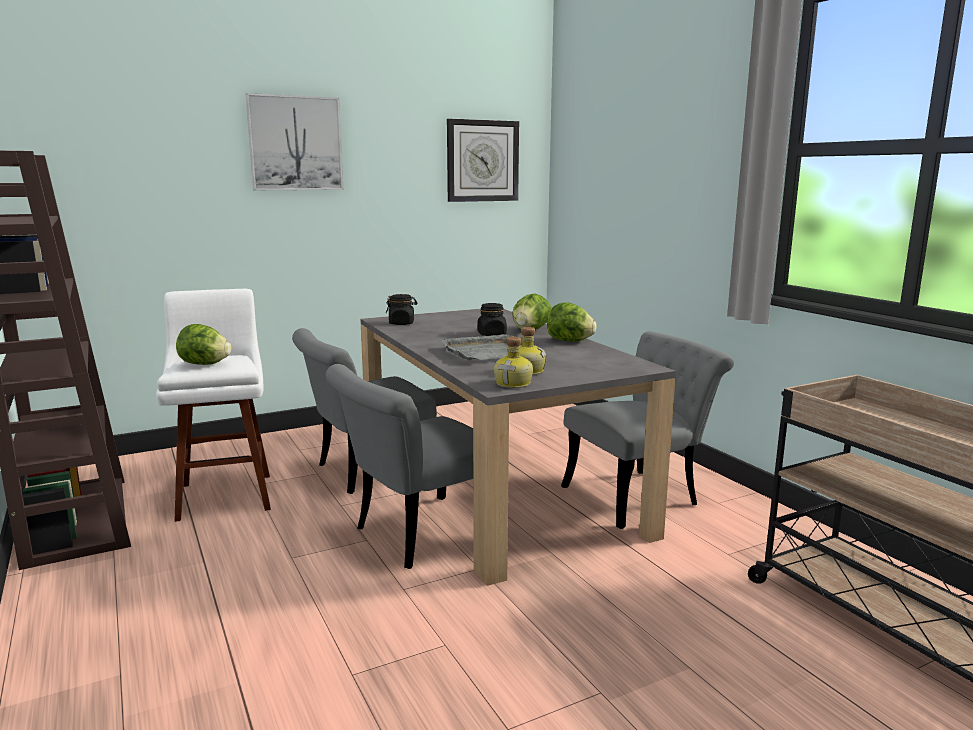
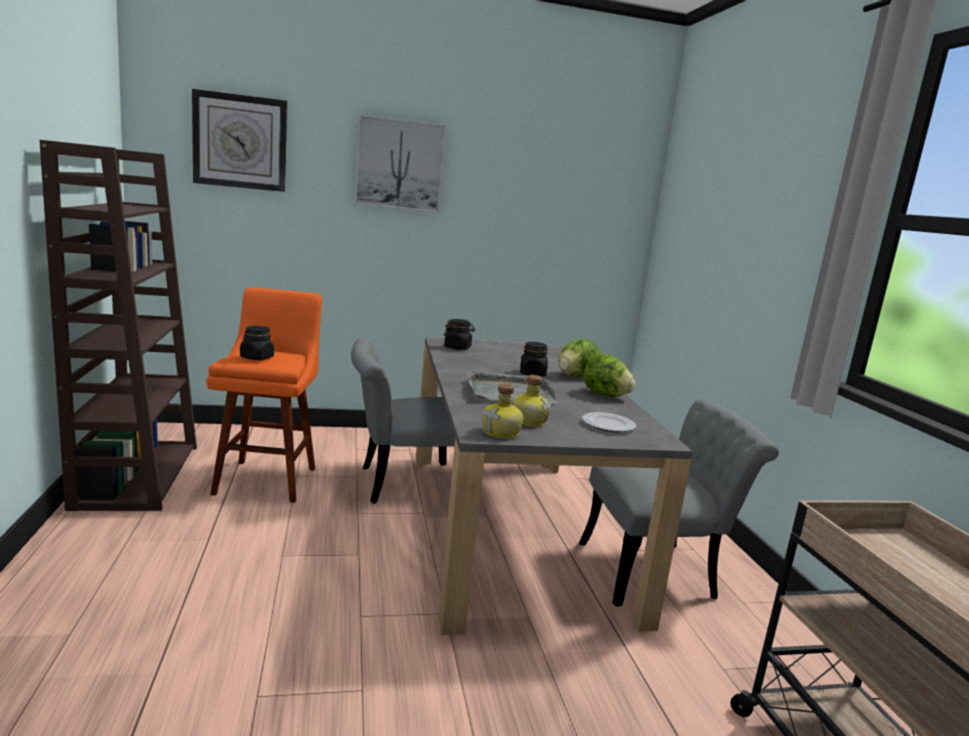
camera: 15 degrees right, 0 degrees up
(204, 364) = (256, 358): lettuce -> black jar
(226, 494) = (268, 478): white stool -> orange stool
(416, 535) = (406, 561): grey chair -> none
(482, 161) = (584, 199): wall clock -> wall clock (240, 142)
(593, 363) = (607, 425): none -> plate

